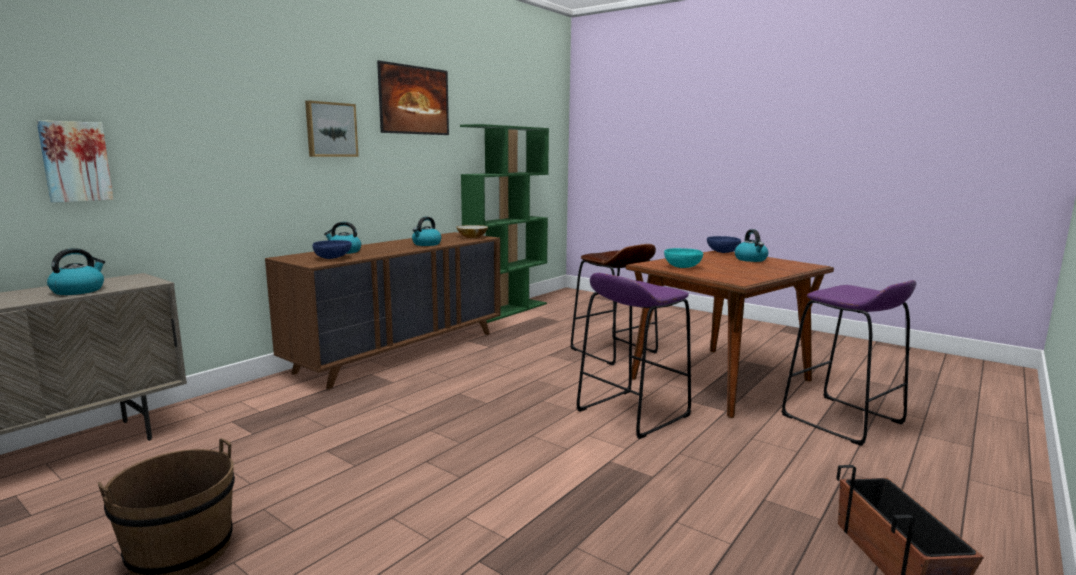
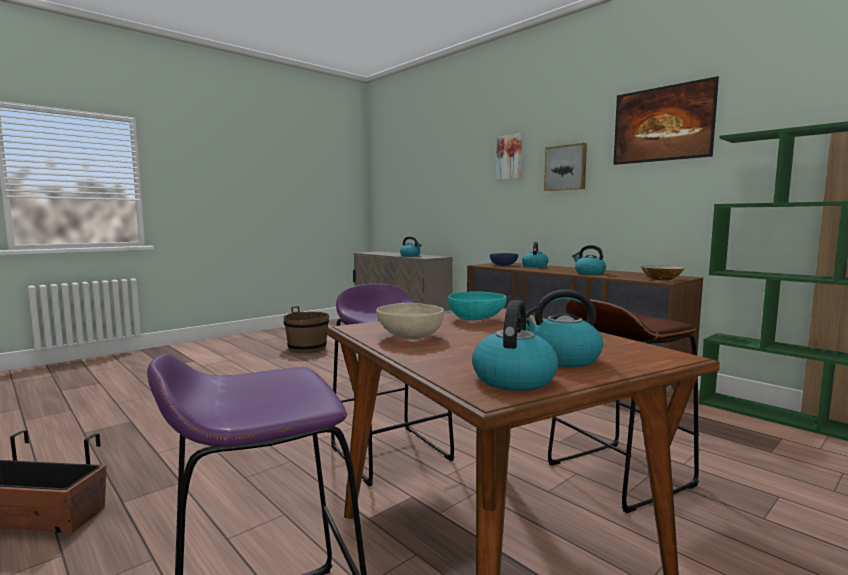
camera: 100 degrees right, 5 degrees down
(75, 161) = (440, 198): picture -> picture (510, 157)
(722, 252) = (662, 354): blue bowl -> none
(747, 274) = (410, 336): none -> beige bowl
(791, 263) = (513, 379): none -> kettle

